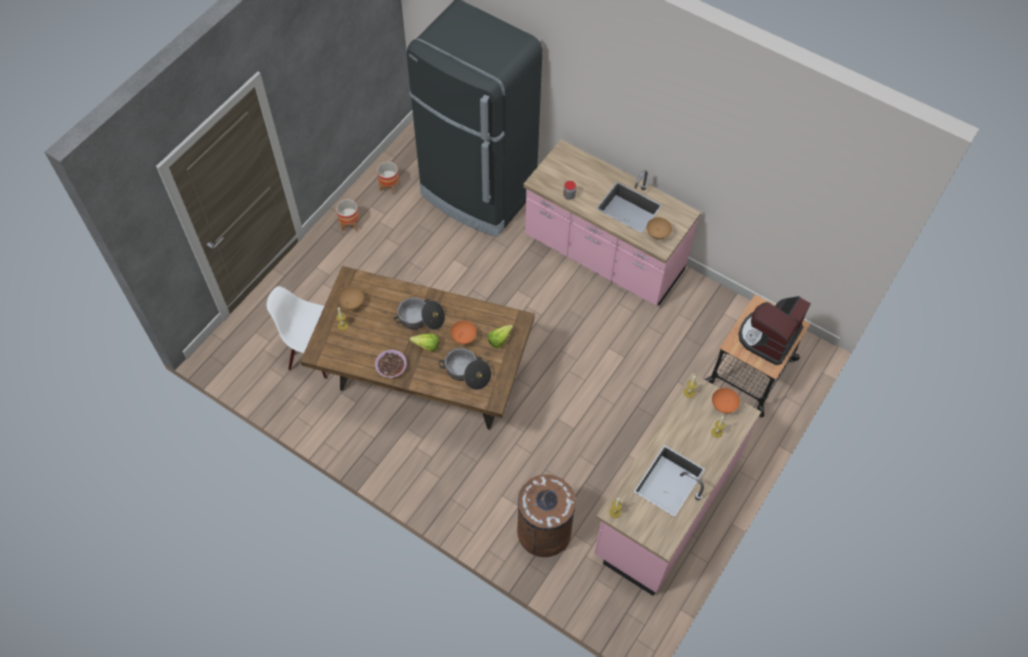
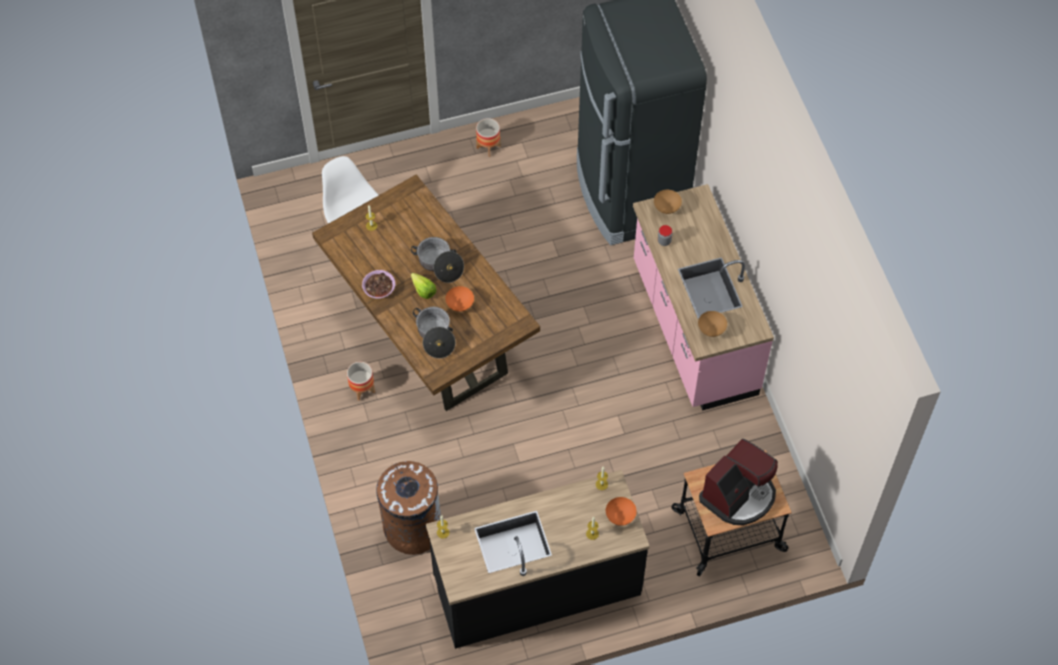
camera: 40 degrees right, 0 degrees up
(351, 304) = (394, 213): brown bowl -> brown bowl (666, 208)
(389, 187) = (554, 134): planter -> planter (362, 389)
(502, 339) = (491, 328): lettuce -> none
(665, 506) = (536, 585): pink counter -> black counter
(768, 337) = (738, 495): coffee machine -> coffee machine turned 150 degrees clockwise

